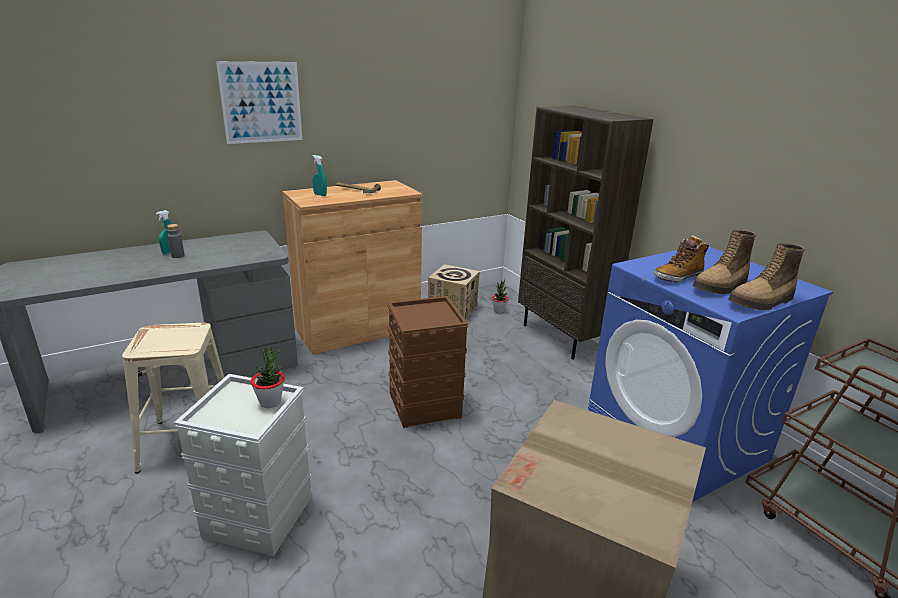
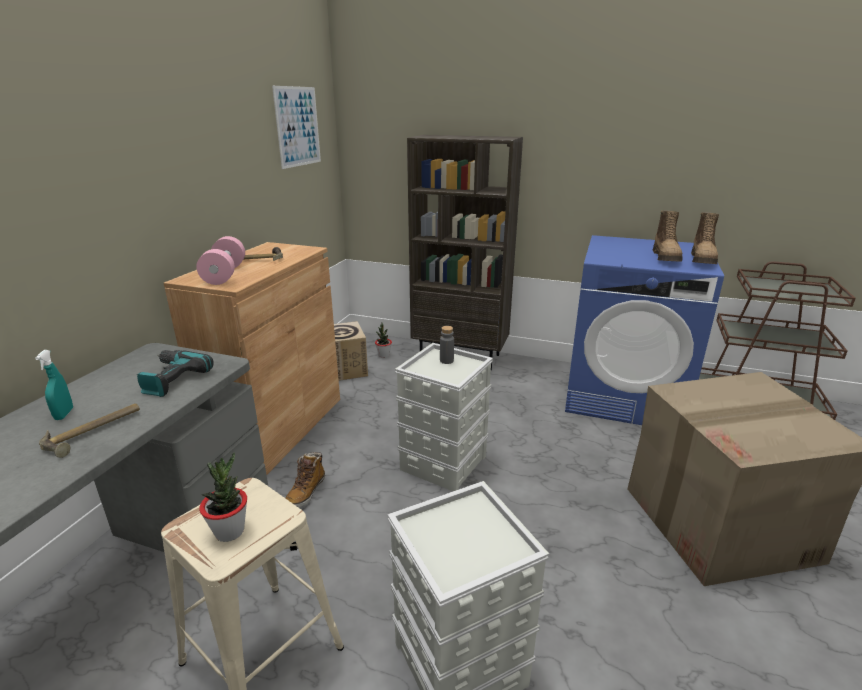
camera: 40 degrees left, 0 degrees up
(165, 265) = (95, 432): none -> hammer
(177, 256) = (88, 414): grey bottle -> grey bottle (446, 361)
(235, 252) = (170, 379): none -> power drill
(261, 102) = (114, 161): picture -> picture (298, 126)
(270, 402) = (477, 515): potted plant -> potted plant (230, 531)
(320, 195) = (225, 274): turquoise spray bottle -> pink dumbbell
(425, 404) = (443, 462): brown storage box -> grey storage box
(678, 277) = (635, 259): boot -> boot (306, 492)

